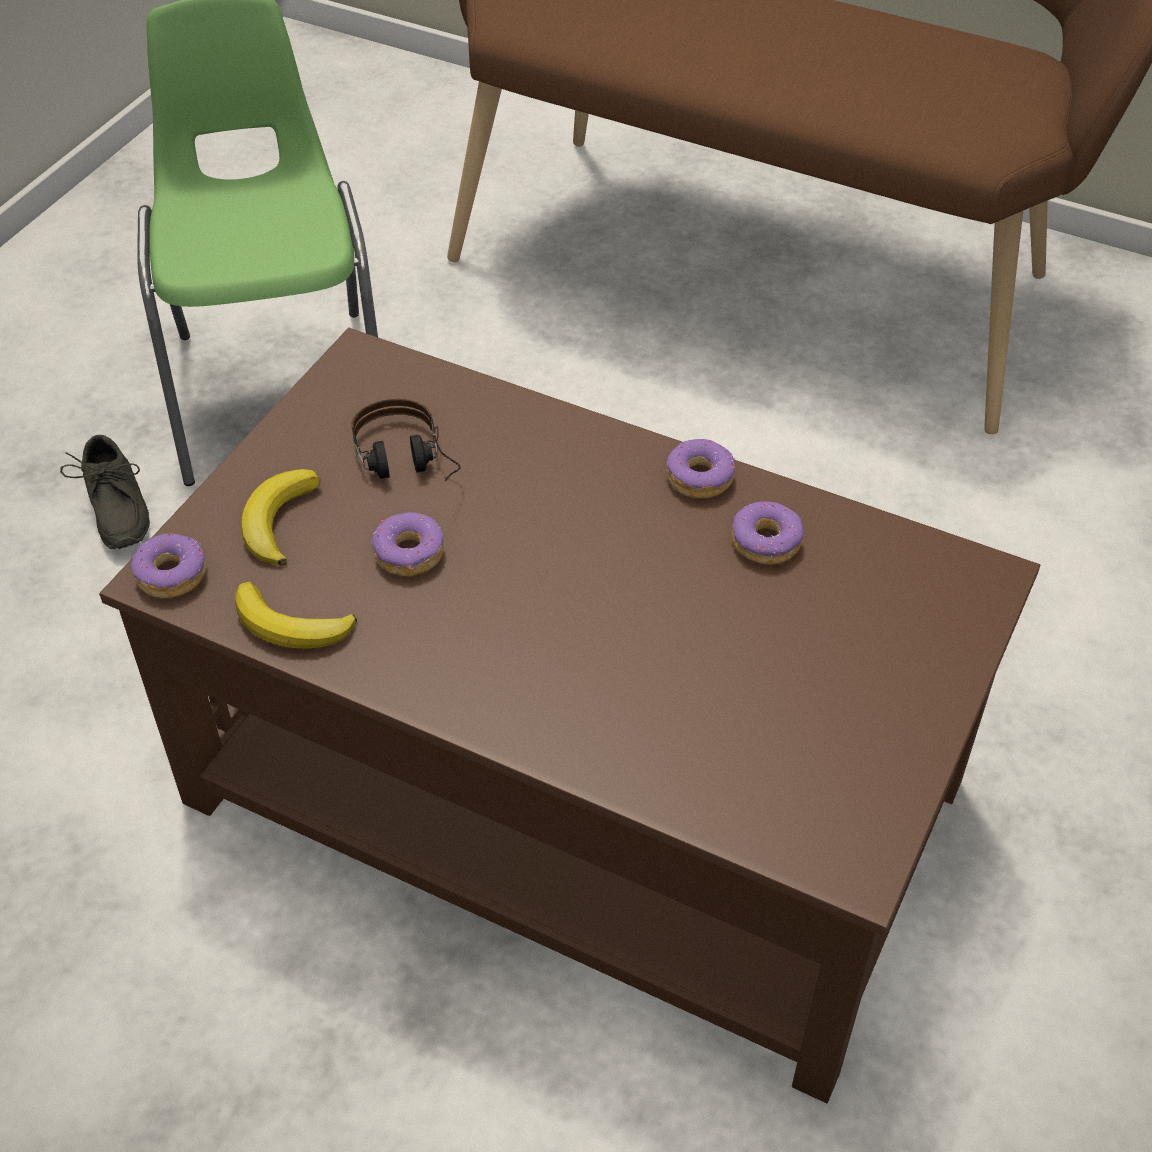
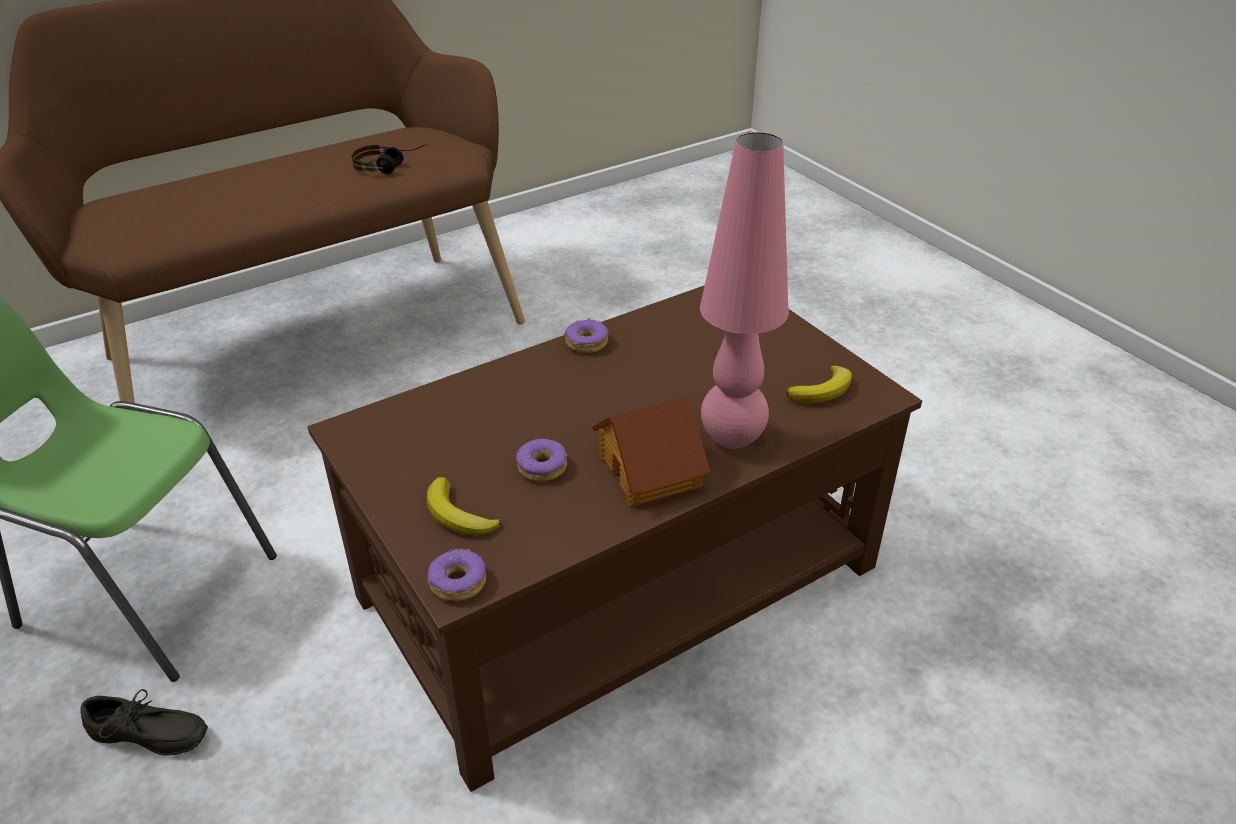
camera: 60 degrees left, 10 degrees down
(291, 625) = (557, 538): banana -> banana (823, 390)
(407, 466) = (466, 443): headphones -> headphones (391, 167)
(475, 659) = (651, 470): none -> toy house
(601, 719) = (732, 439): none -> pink table lamp
(766, 542) = (653, 340): donut -> none

